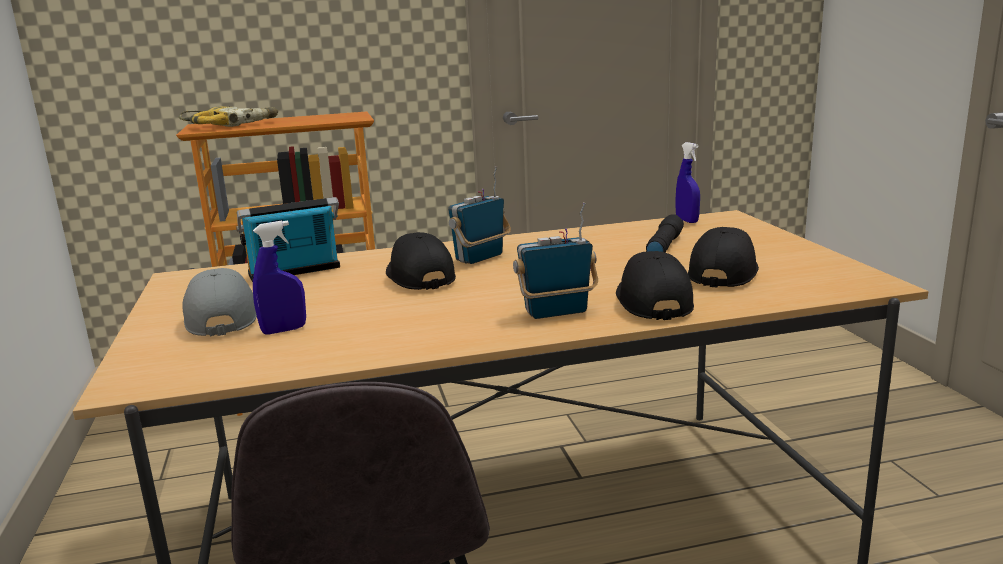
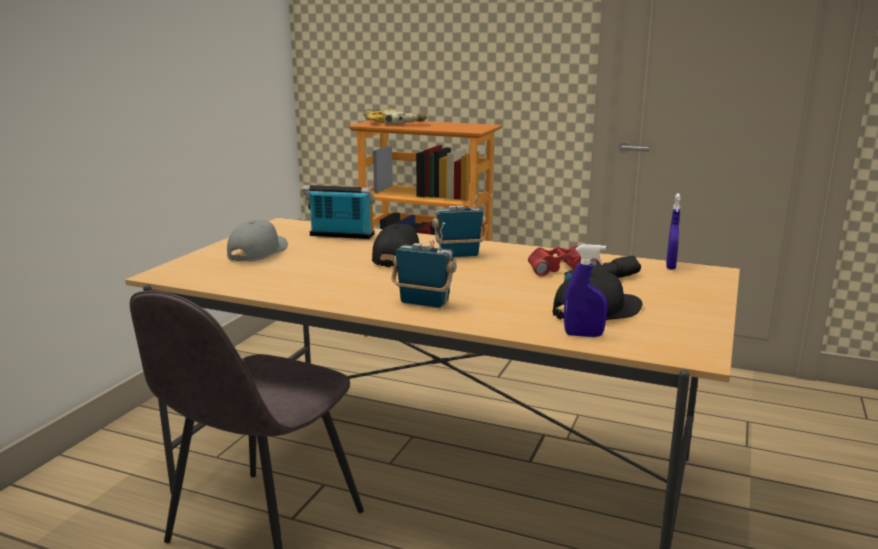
camera: 35 degrees right, 0 degrees up
(284, 330) = (271, 268): blue spray bottle -> blue spray bottle (583, 335)
(602, 245) = (559, 267): none -> red binoculars
(652, 301) = (498, 314): black cap -> none

